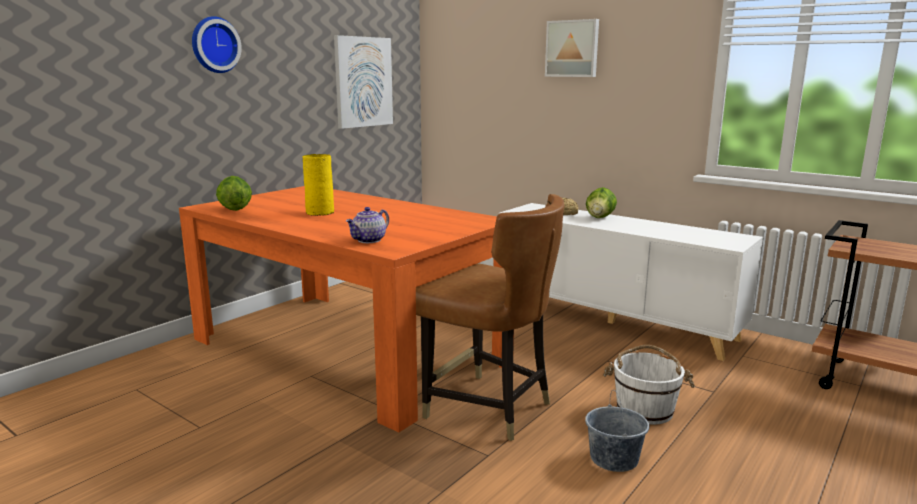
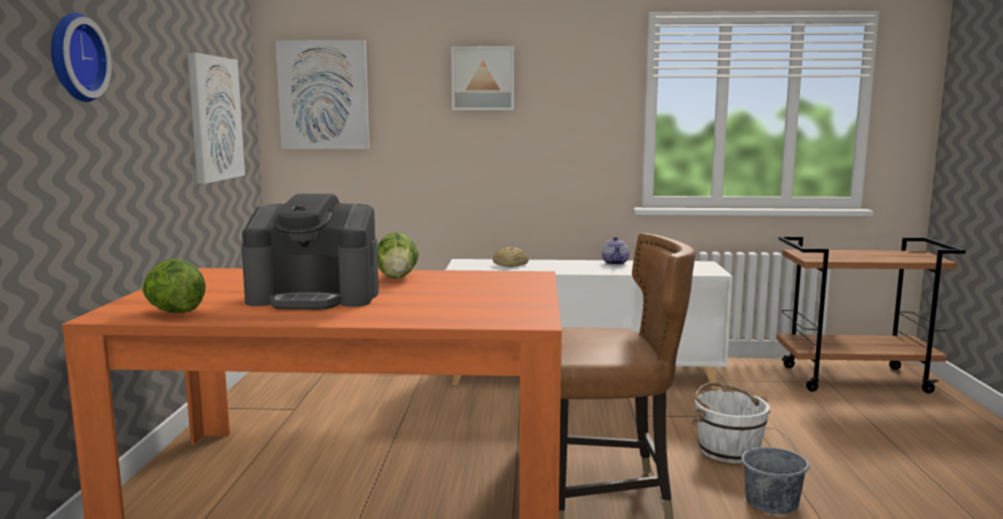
camera: 35 degrees left, 5 degrees down
(321, 212) = (315, 297): yellow vase -> coffee machine
(369, 240) = (474, 316): teapot -> teapot (615, 263)
(460, 63) = (324, 95): none -> picture
(600, 217) = (553, 264): lettuce -> lettuce (397, 277)

